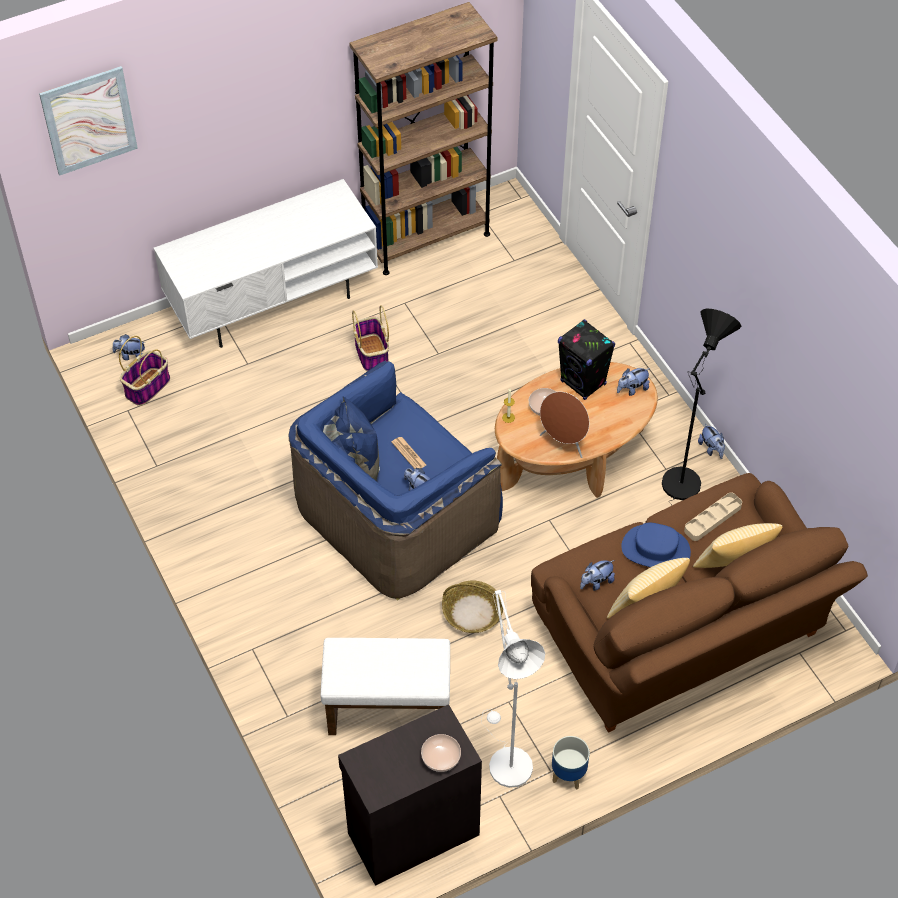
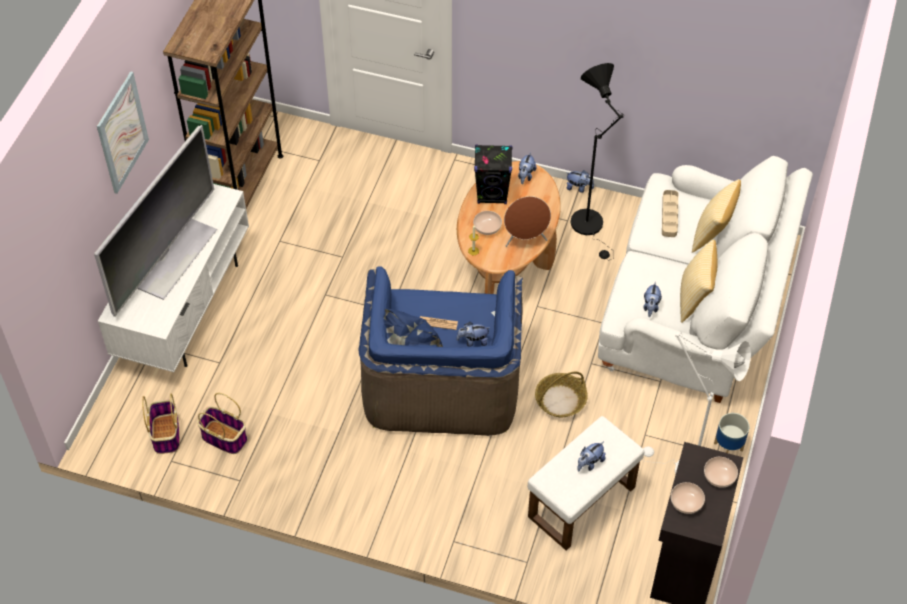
camera: 45 degrees left, 0 degrees up
(89, 120) = (41, 233): picture -> picture (122, 132)
(131, 355) = (126, 422): plush toy -> plush toy (589, 463)
(263, 242) = (175, 258): none -> television
(371, 353) = (297, 290): basket -> basket (223, 437)
(386, 753) = (686, 502): none -> bowl
(655, 550) = (660, 260): blue hat -> none
(682, 638) = (694, 313): brown sofa -> white sofa

